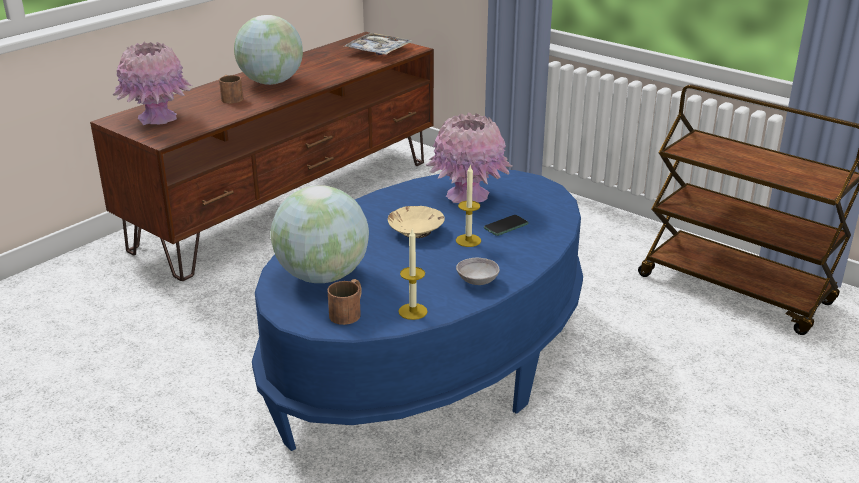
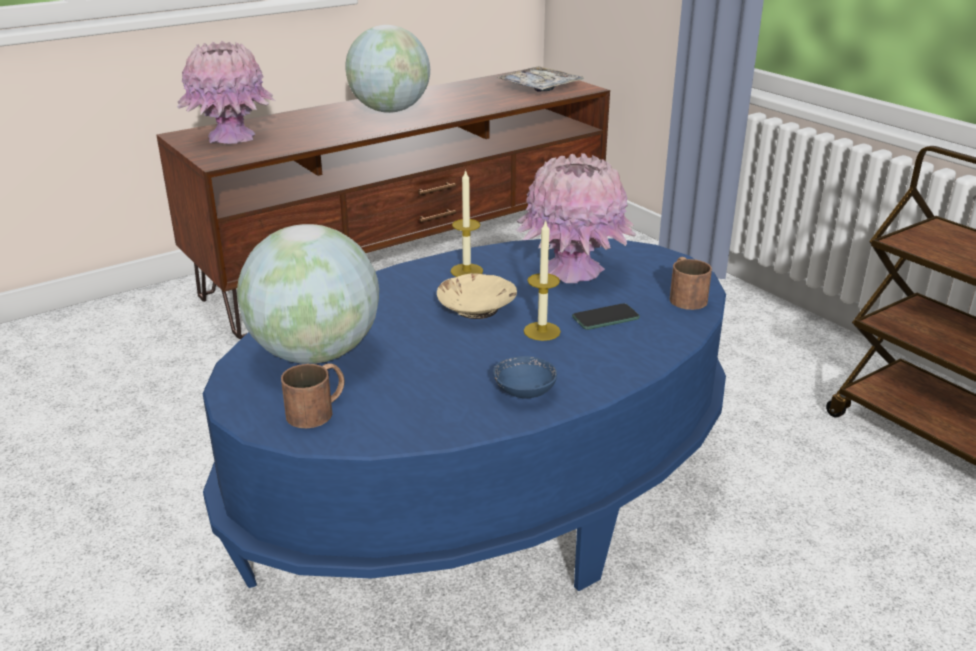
camera: 15 degrees right, 0 degrees up
(230, 97) = (331, 122): brown mug -> brown mug (684, 296)
(413, 311) = (407, 423): candle -> candle (466, 271)
(477, 281) = (524, 391): grey bowl -> blue bowl

